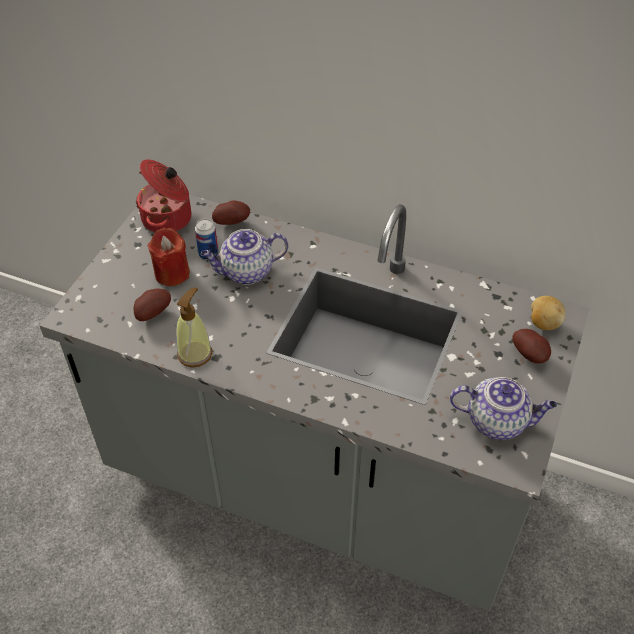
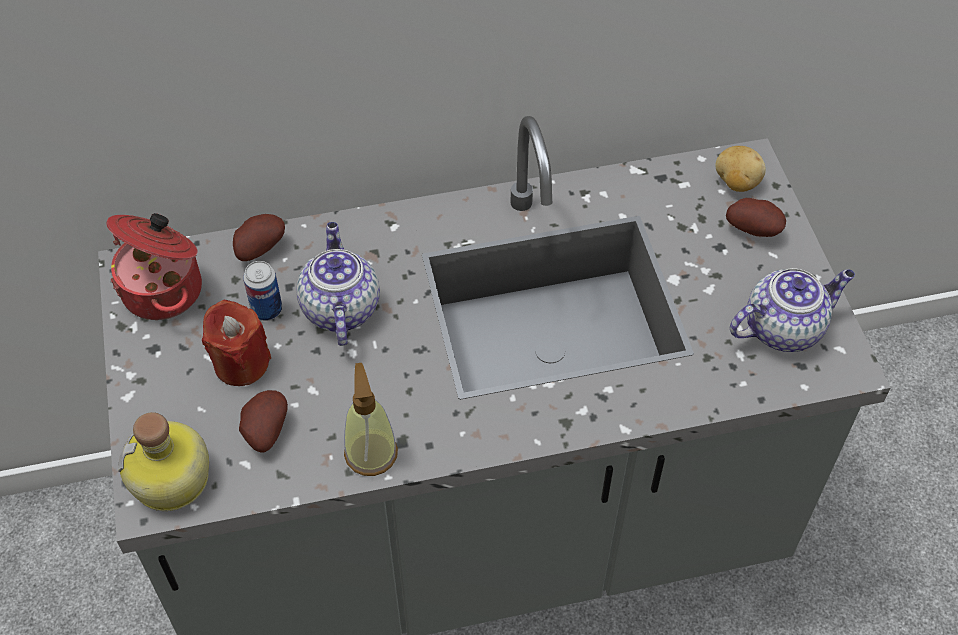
camera: 35 degrees left, 5 degrees up
(88, 312) = (172, 481): none -> bottle
(246, 272) = (339, 308): teapot -> teapot turned 135 degrees clockwise

